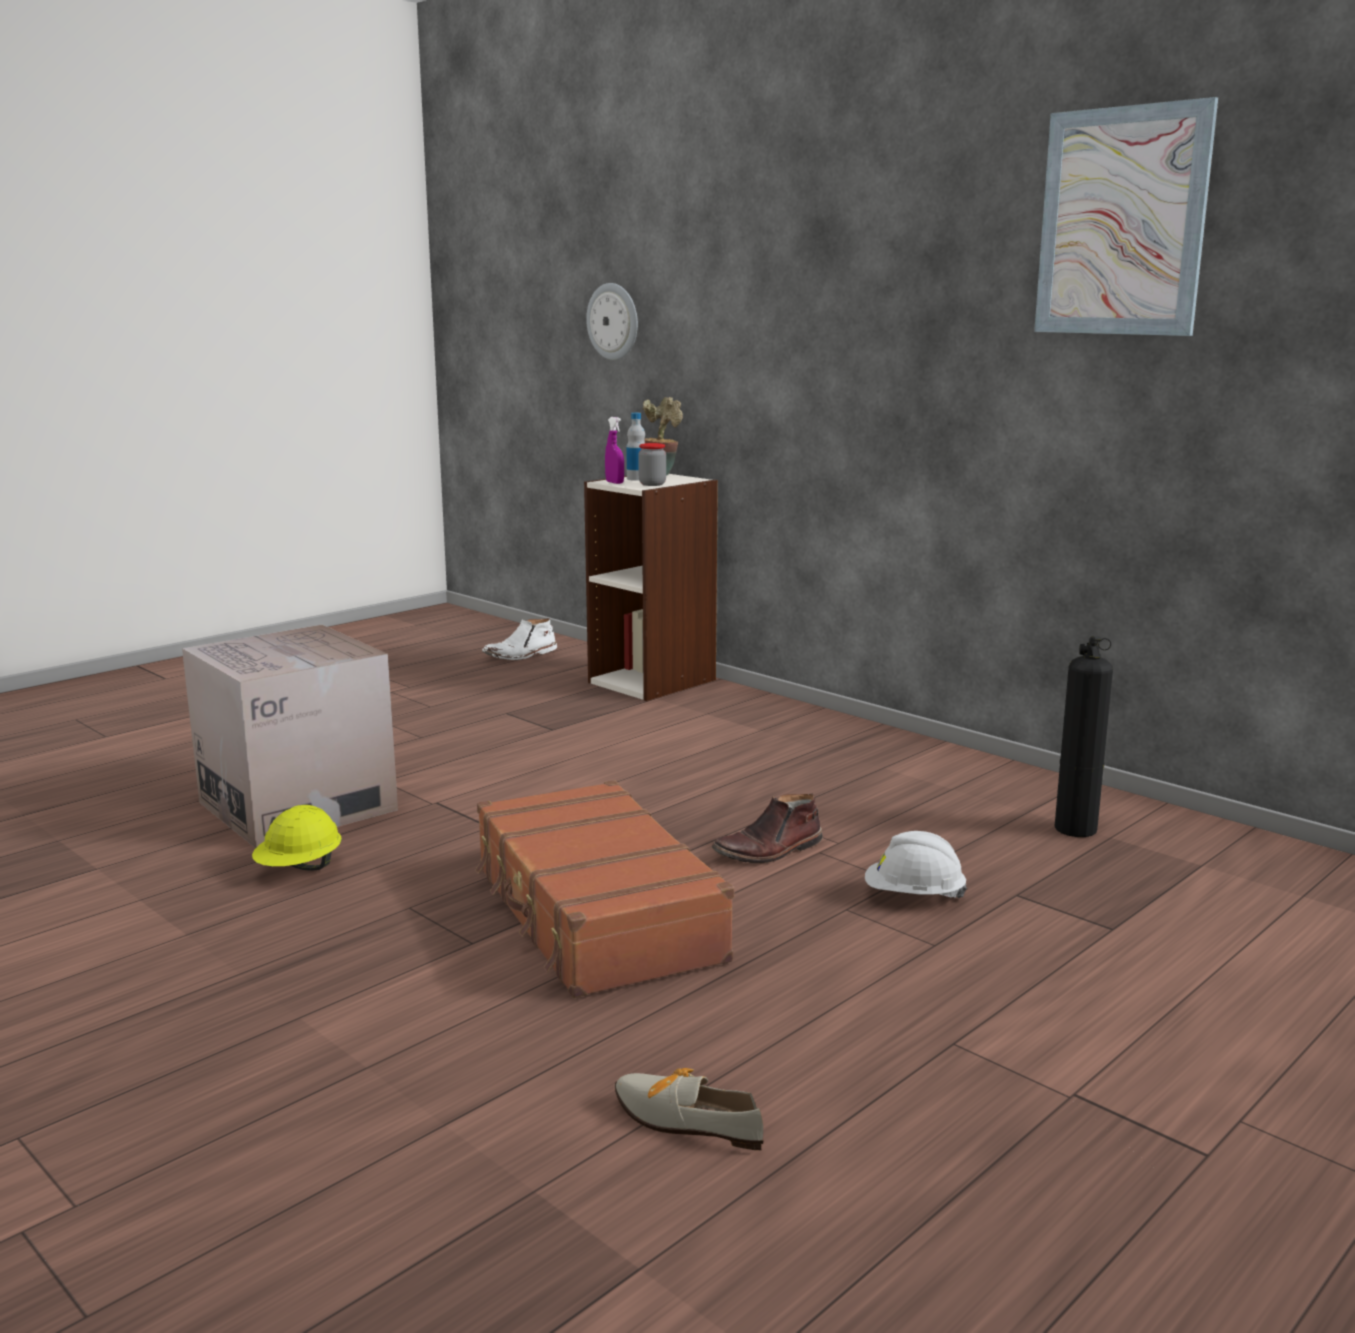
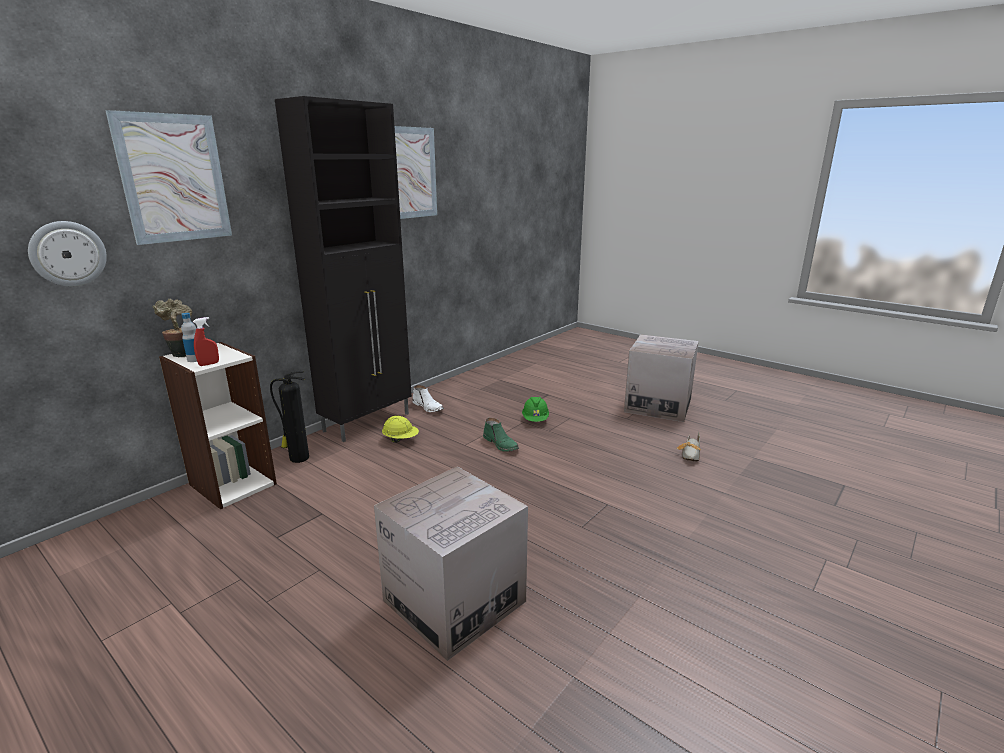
camera: 95 degrees left, 5 degrees up
(300, 869) = (551, 574): yellow hard hat -> yellow hard hat (401, 440)
(521, 655) = (110, 550): white boot -> white boot (428, 407)
(595, 914) = (571, 478): brown suitcase -> none
(614, 482) = (209, 364): purple spray bottle -> red spray bottle
(652, 484) = (228, 354): jar -> none
(710, 235) = (174, 178): none -> picture
(769, 851) = (501, 444): brown boot -> green boot
(871, 739) = (368, 422): none -> black cabinet
(913, 897) = (535, 419): white hard hat -> green hard hat
(1075, 828) = (472, 392): fire extinguisher -> fire extinguisher (298, 458)
(1096, 1136) = (658, 405): none -> cardboard box

